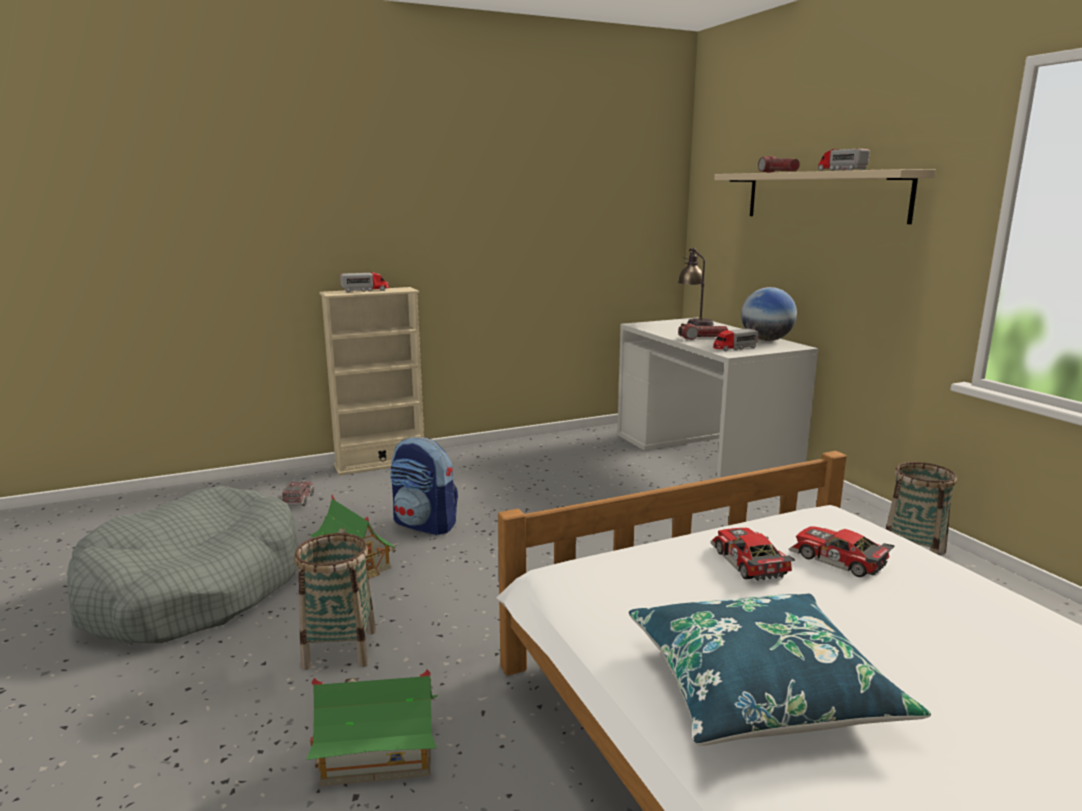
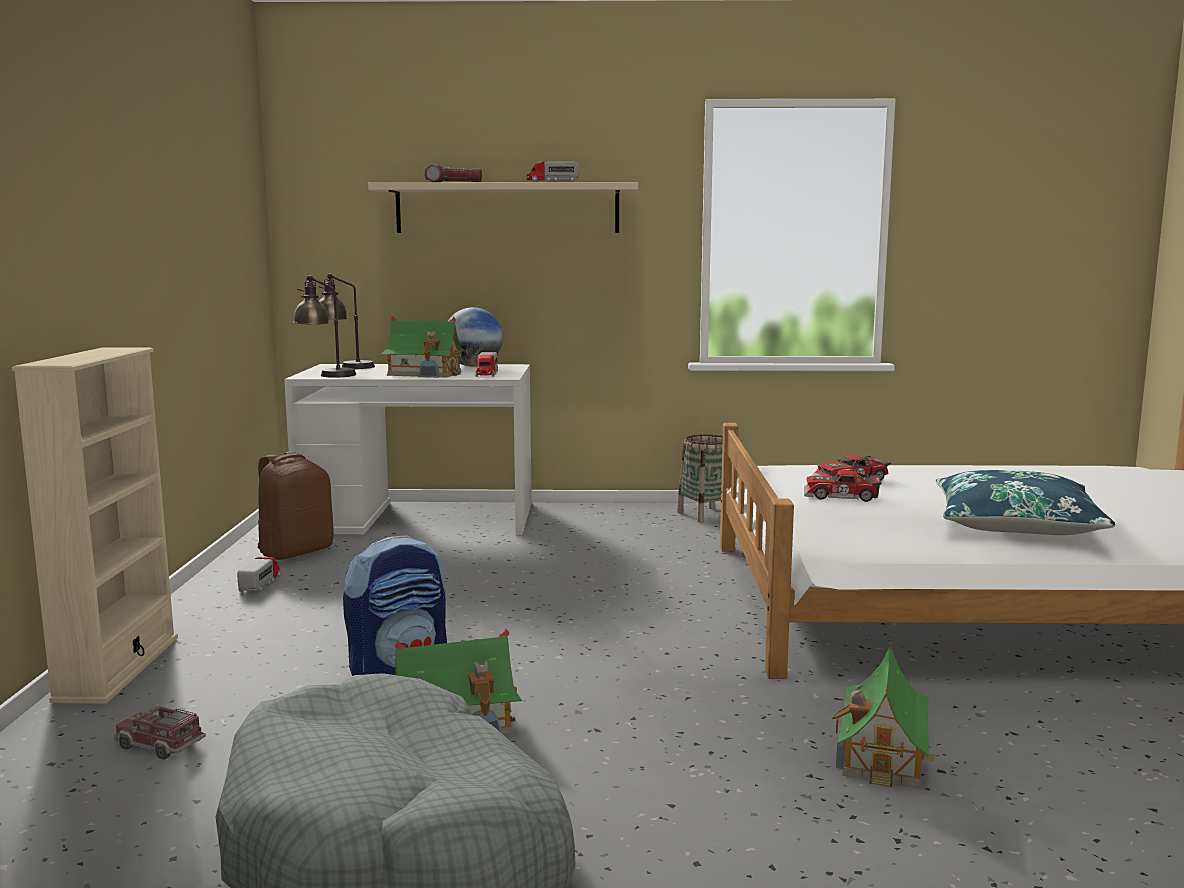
camera: 65 degrees left, 5 degrees down
(340, 649) = (674, 754): basket -> none
(365, 290) = (84, 356): toy truck -> toy truck (260, 584)
(586, 445) = (296, 551): none -> brown backpack
(652, 325) = (326, 374): none -> table lamp
(702, 338) = (425, 373): flashlight -> toy house

